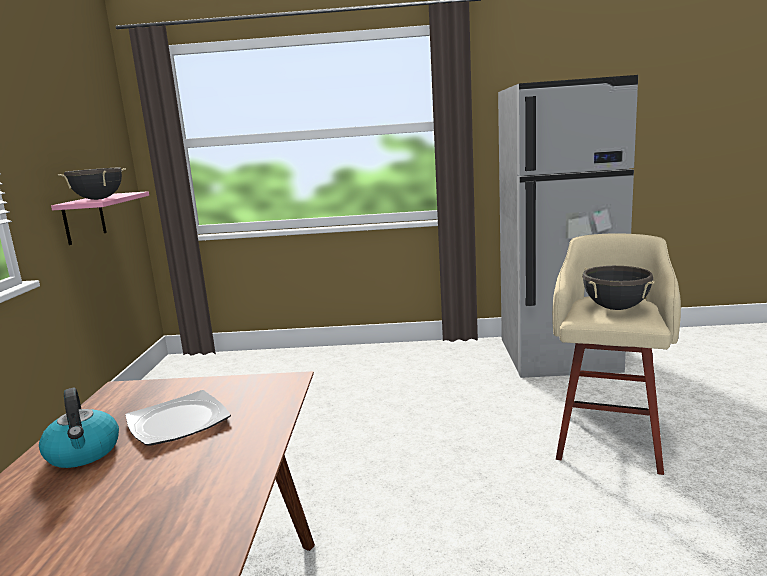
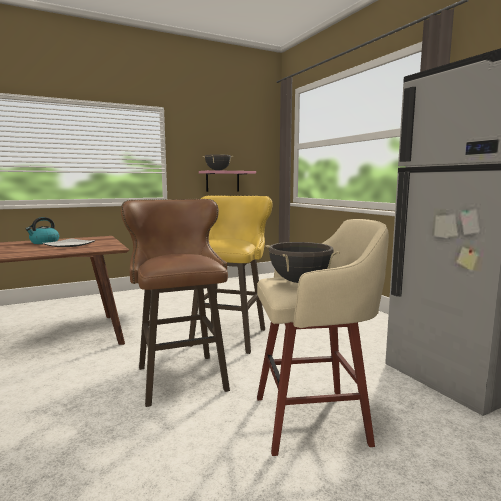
camera: 60 degrees right, 5 degrees down
(376, 442) = (230, 336): none -> yellow stool
(472, 502) = (180, 376): none -> brown stool

